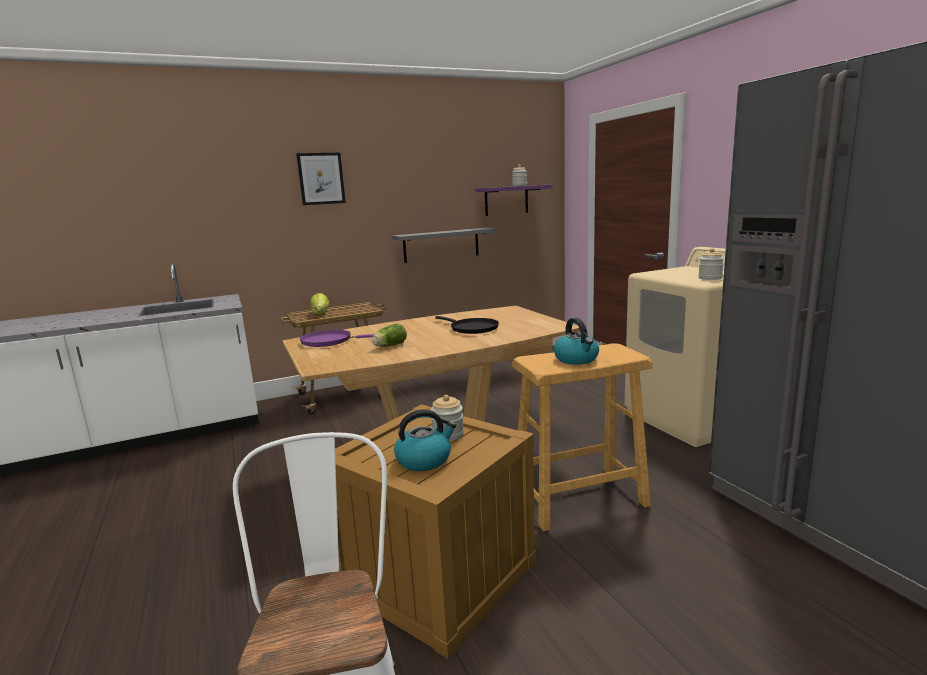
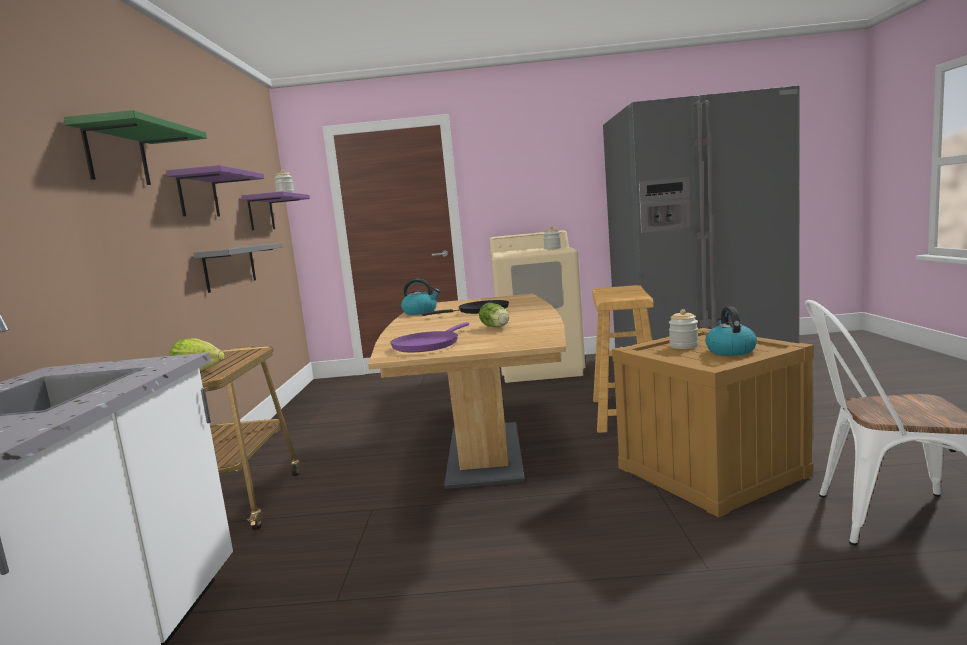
camera: 65 degrees left, 5 degrees down
(321, 178) = (117, 155): picture -> green shelf
(409, 194) = (198, 195): none -> purple shelf
(577, 359) = (623, 293): kettle -> kettle (420, 312)

